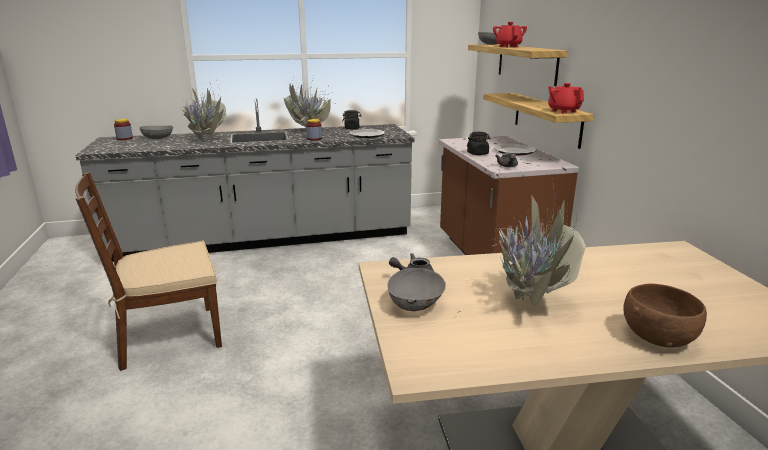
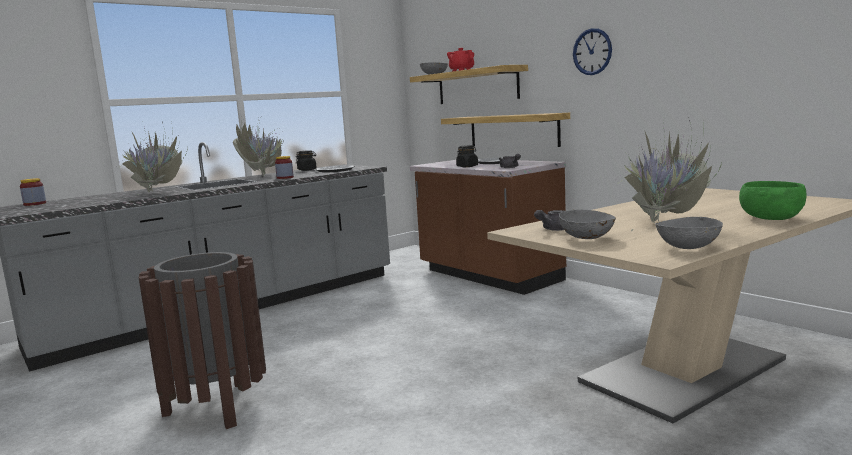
camera: 25 degrees left, 10 degrees down
(158, 138) = (84, 198): grey bowl -> grey bowl (688, 247)
(168, 336) = (216, 406): brown chair -> brown trash can
(563, 111) = (543, 113): red teapot -> none
(623, 49) = (592, 52): none -> wall clock
(657, 337) = (770, 218): brown bowl -> green bowl

